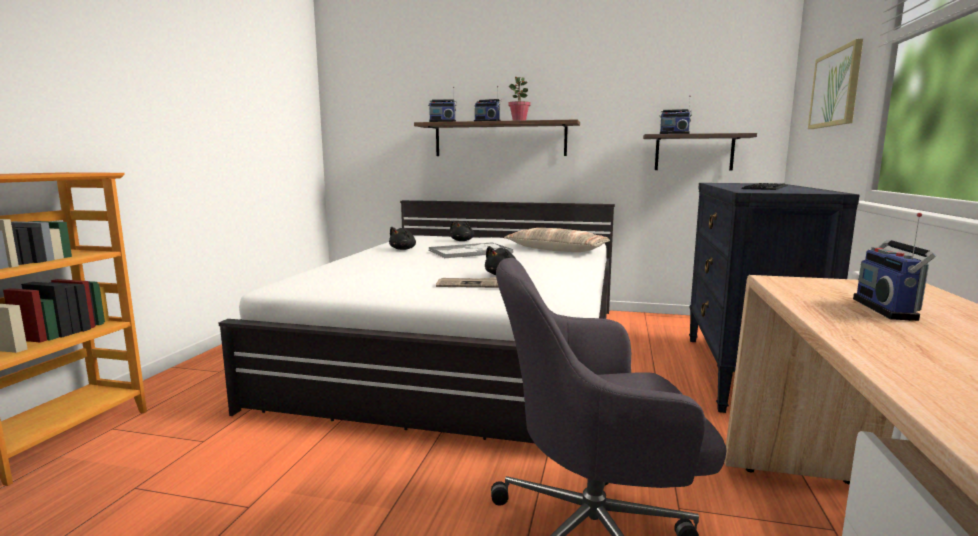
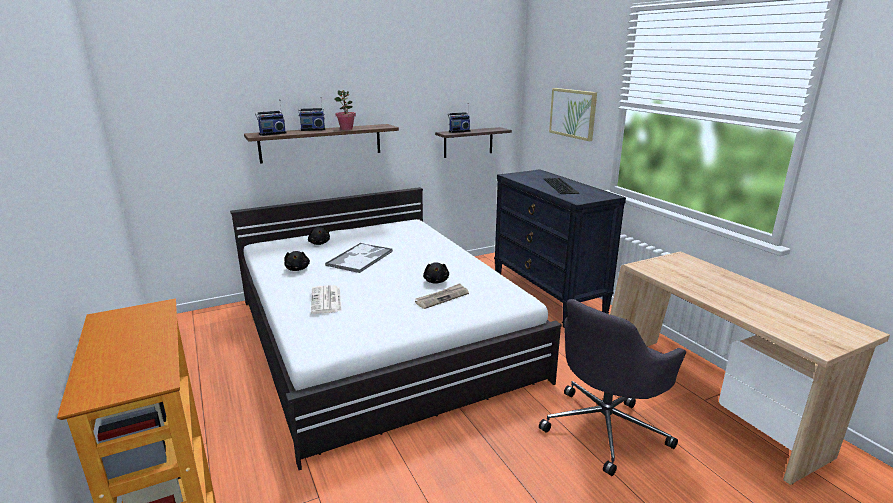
camera: 40 degrees left, 10 degrees up
(369, 265) = (326, 300): none -> newspaper
(556, 250) = (411, 239): pillow -> none
(889, 309) = (703, 279): radio -> none

